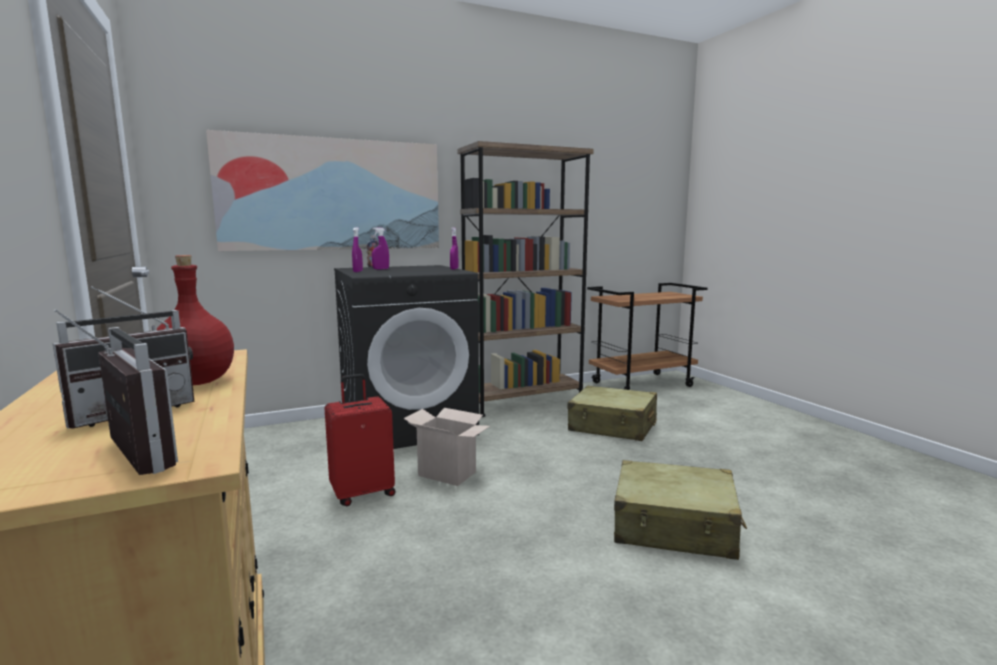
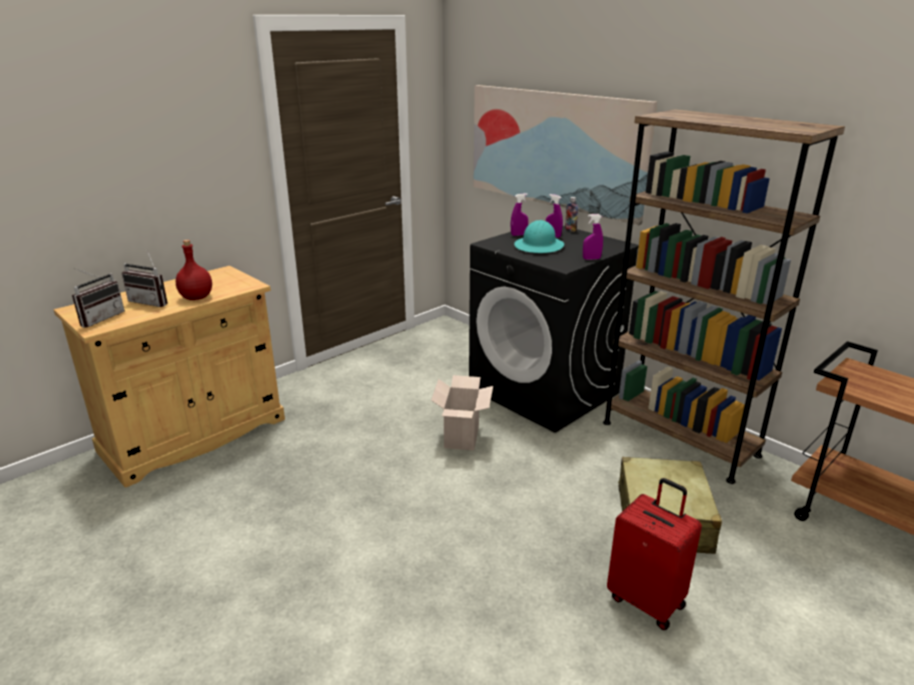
camera: 70 degrees right, 15 degrees up
(362, 493) = (409, 410): red suitcase -> red suitcase (647, 600)
(401, 271) = (539, 246): none -> turquoise hard hat
(674, 527) = (434, 585): beige suitcase -> none

